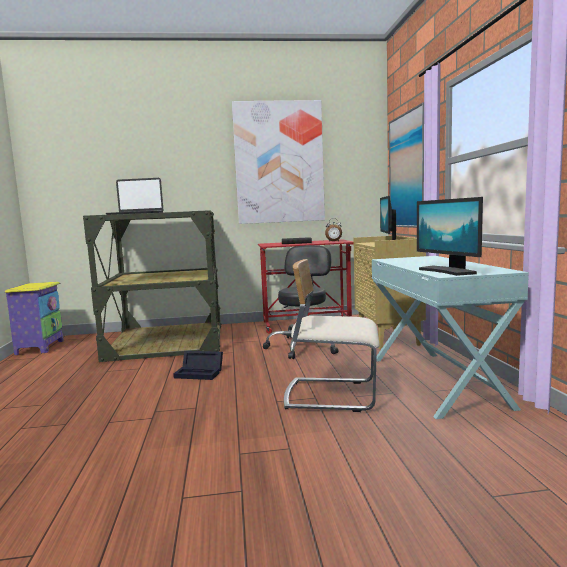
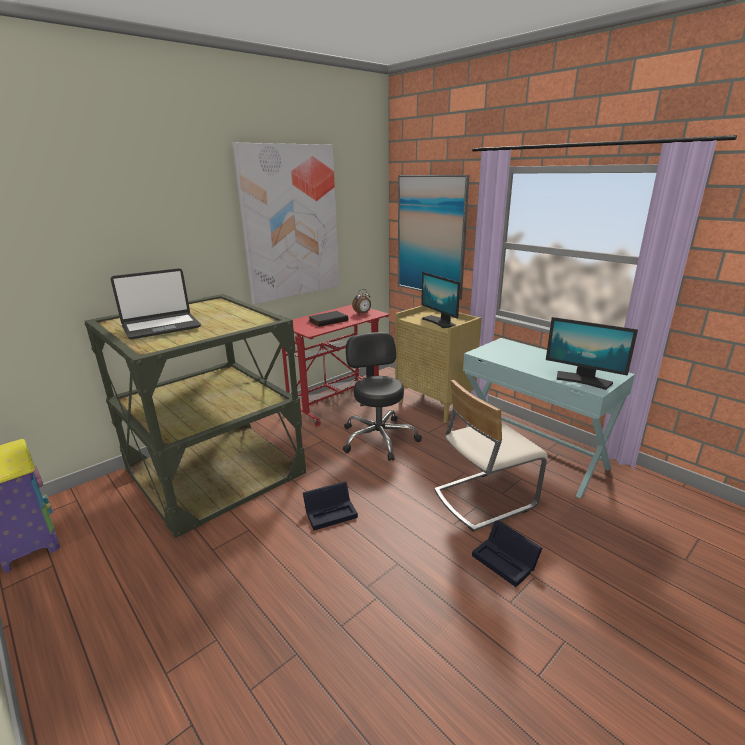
camera: 35 degrees left, 15 degrees up
(281, 432) = (507, 561): none -> black storage box

